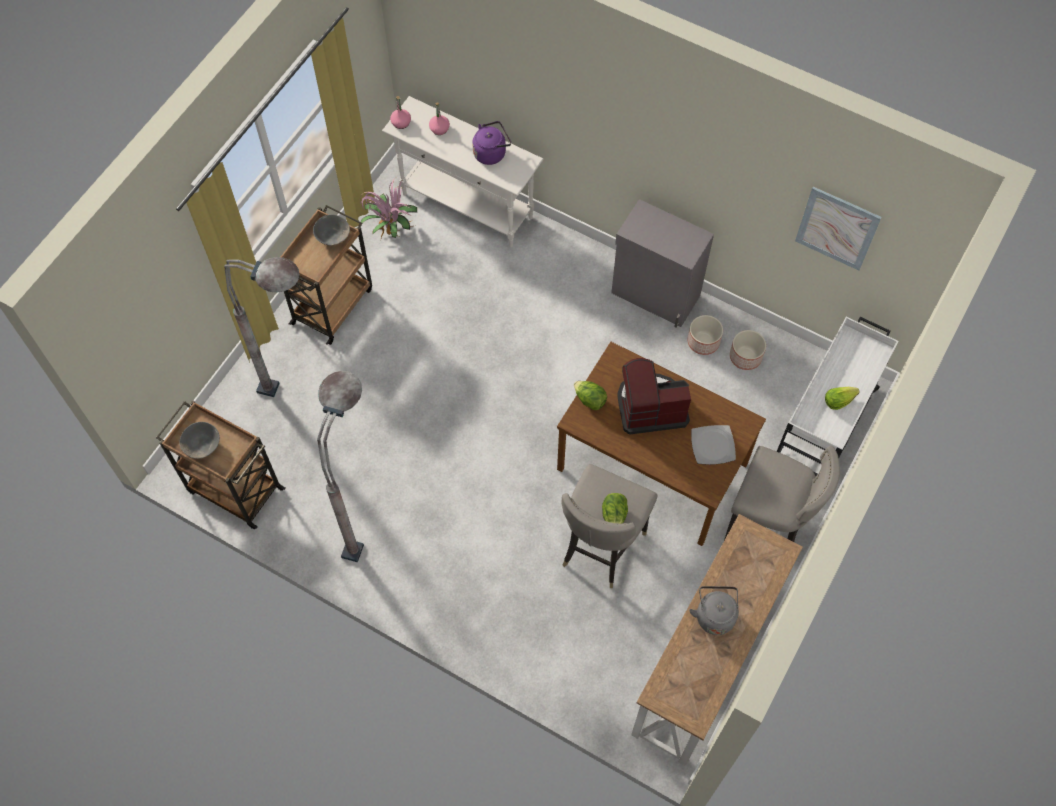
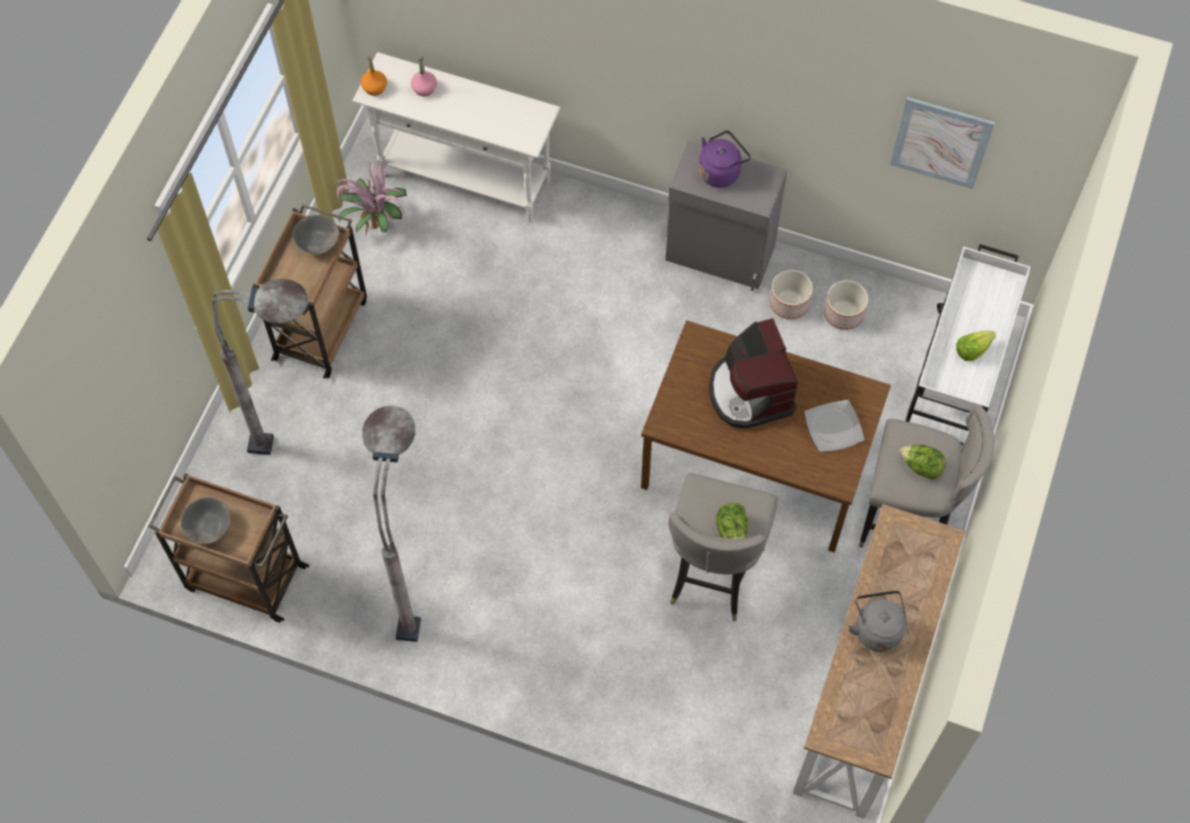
camera: 10 degrees left, 0 degrees up
(401, 123) = (375, 87): pink bottle -> orange bottle
(491, 153) = (495, 109): purple kettle -> purple kettle (721, 171)
(589, 400) = (675, 395): lettuce -> lettuce (921, 467)
(650, 406) = (750, 392): coffee machine -> coffee machine turned 90 degrees counterclockwise

